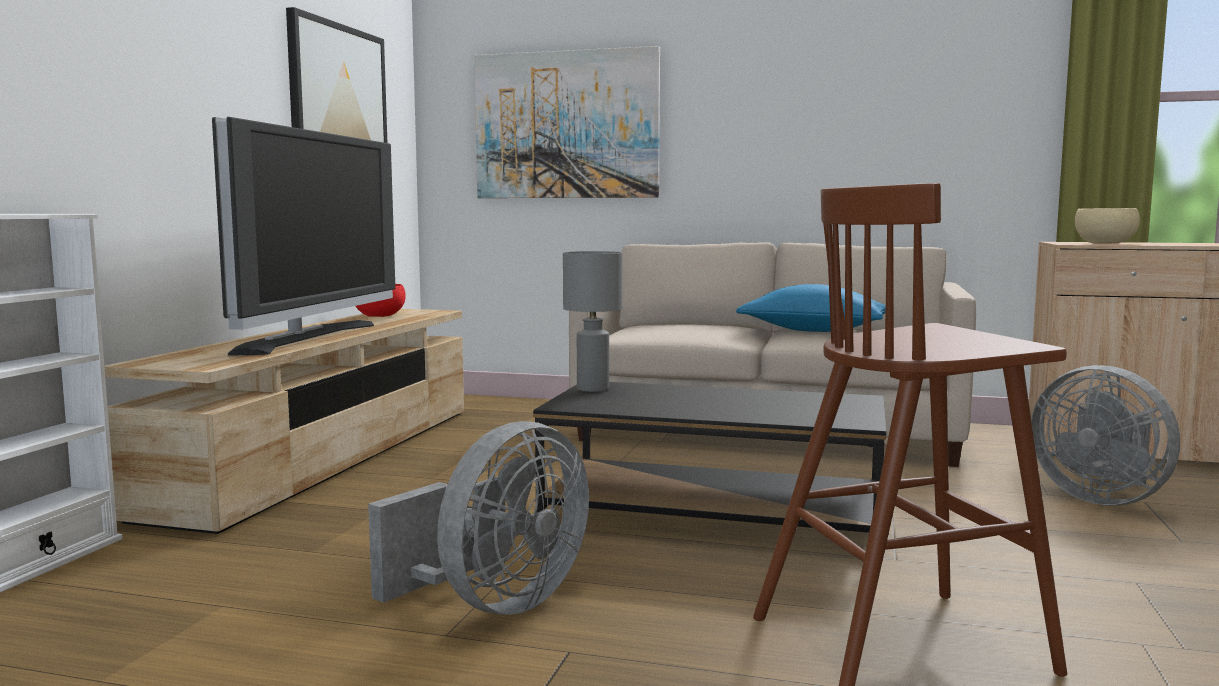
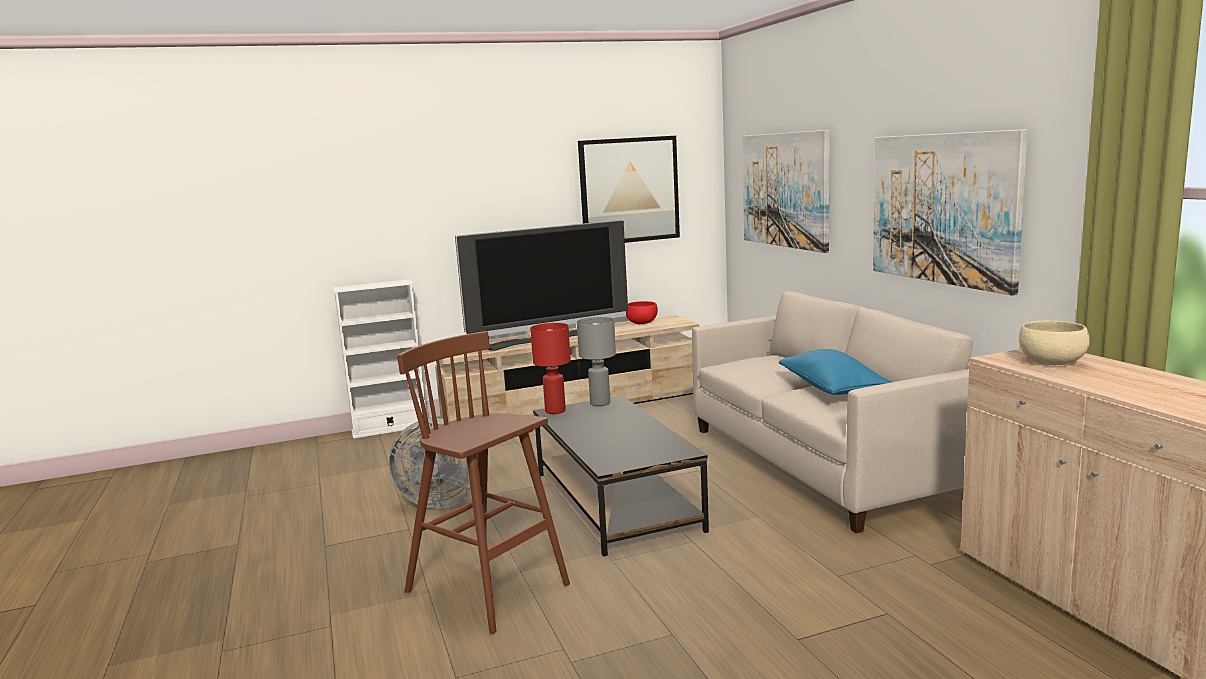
camera: 55 degrees right, 5 degrees up
(571, 404) = (555, 411): none -> red table lamp
(856, 130) = (943, 208): none -> picture
(1100, 498) = (864, 595): grey fan -> none

